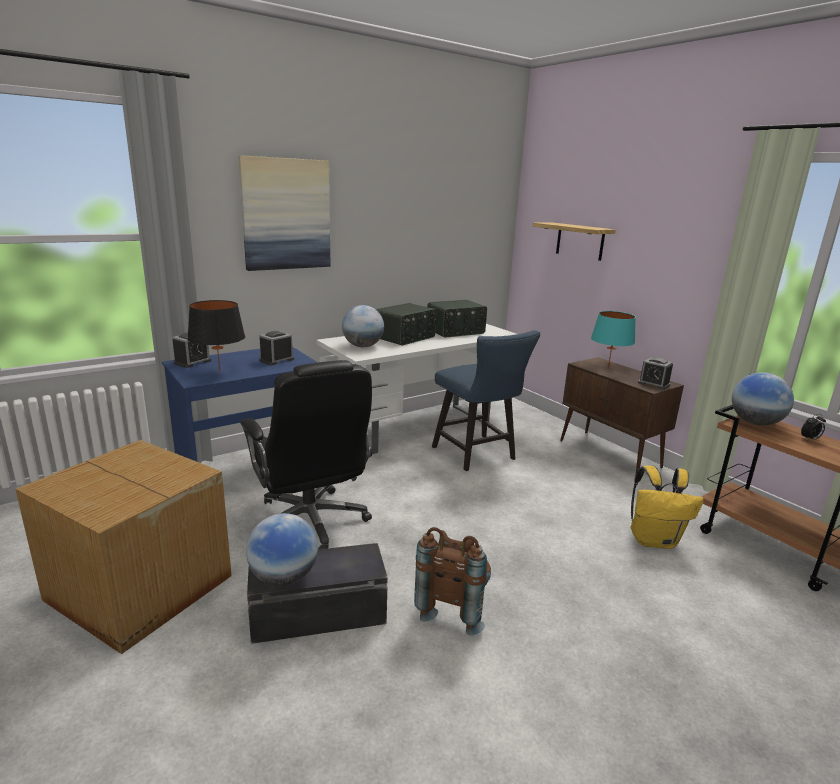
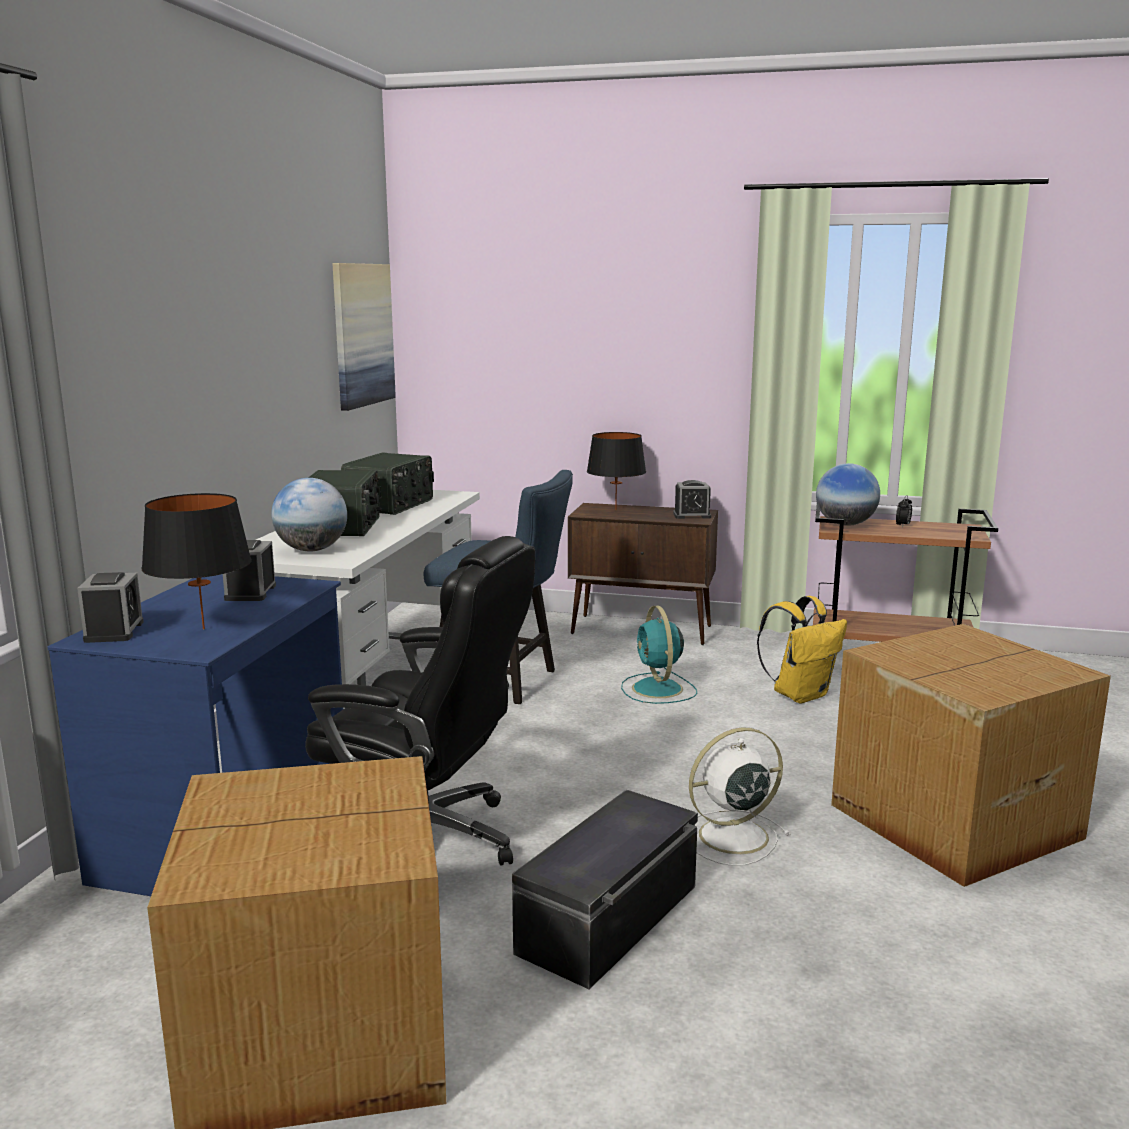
camera: 40 degrees left, 5 degrees down
(284, 577) = (595, 868): globe -> none
(286, 214) = (155, 333): picture -> picture (362, 334)
(453, 607) = (730, 837): brown backpack -> white fan
(559, 495) = (658, 689): none -> turquoise fan
(580, 241) = (521, 342): shelf -> none
(608, 367) = (615, 510): turquoise table lamp -> black table lamp
(622, 688) = (950, 821): none -> cardboard box

